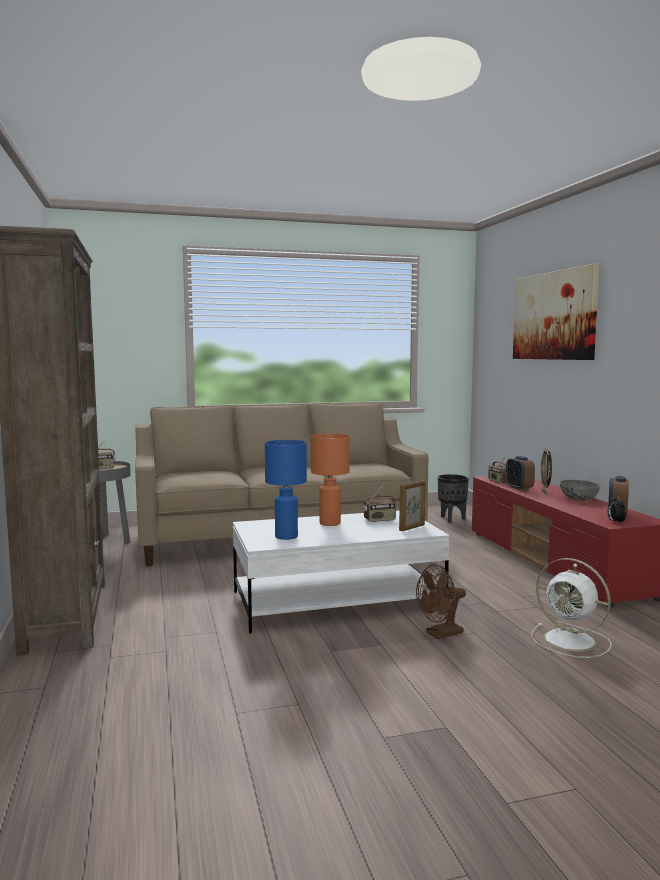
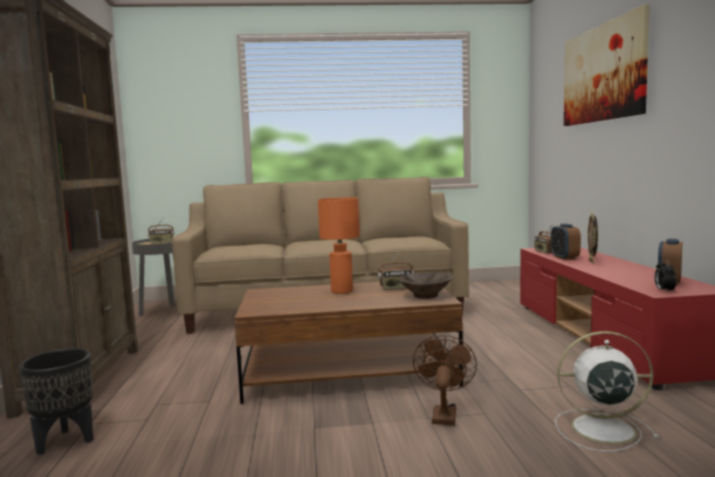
camera: 10 degrees right, 0 degrees up
(286, 537) = (286, 303): blue table lamp -> none
(337, 601) = (349, 372): white coffee table -> brown coffee table
(412, 528) = (425, 296): picture frame -> brown bowl
(440, 634) = (444, 414): brown fan -> brown fan turned 120 degrees clockwise
(451, 519) = (504, 293): black planter -> black planter (65, 441)
(572, 641) = (599, 429): white fan -> white fan turned 135 degrees clockwise
(578, 498) = (628, 267): grey bowl -> none

